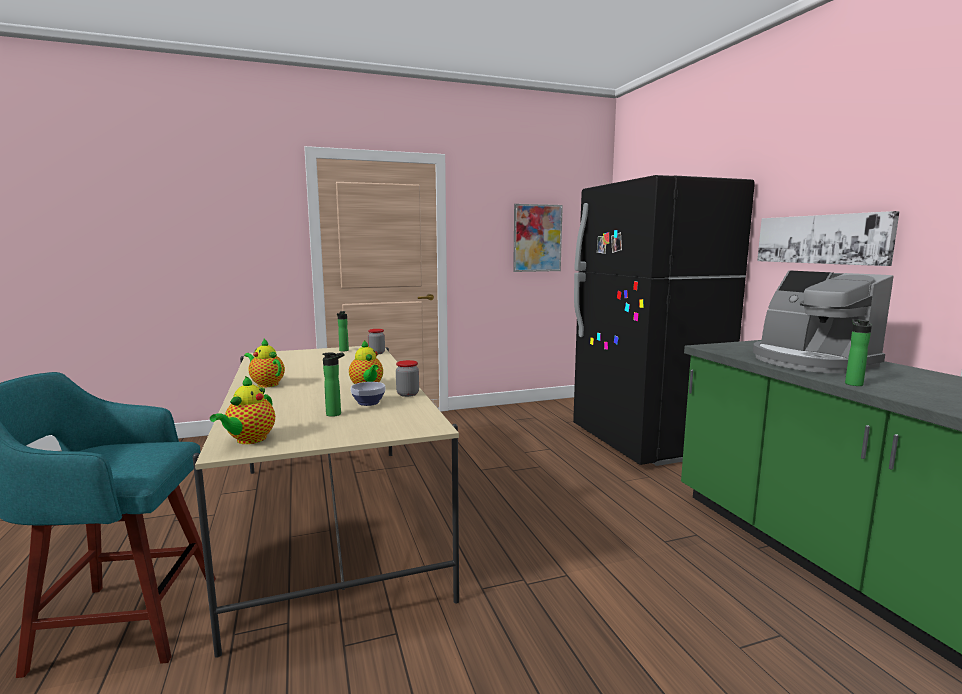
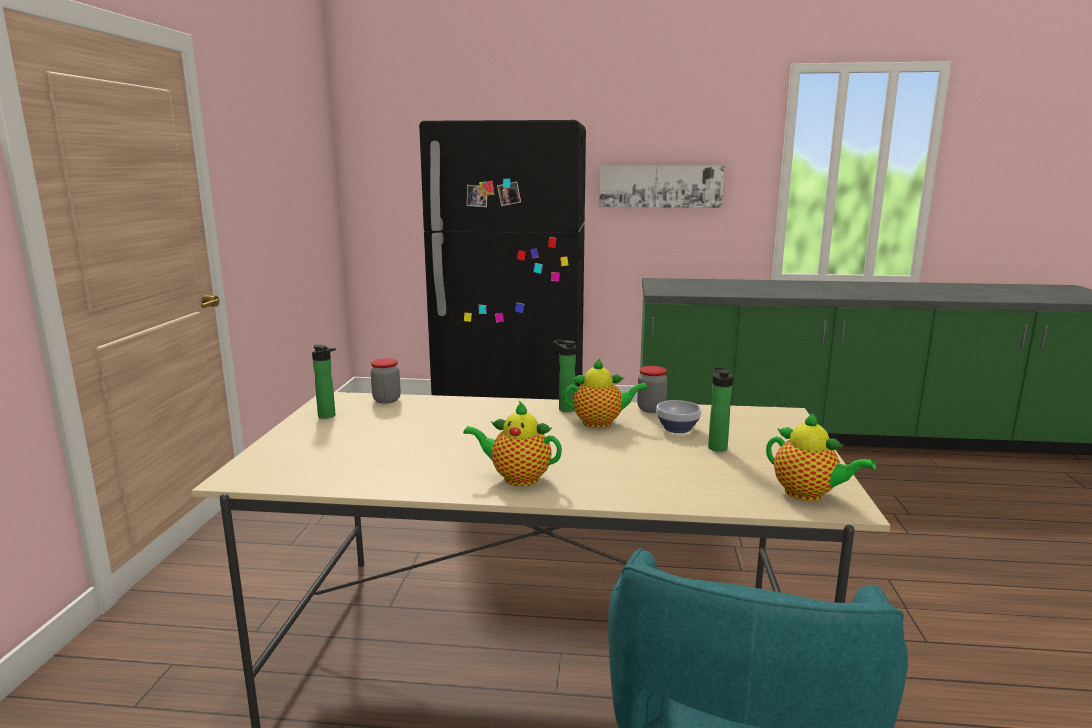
camera: 65 degrees left, 5 degrees up
(266, 384) = (517, 478): teapot -> teapot turned 45 degrees clockwise
(537, 238) = (291, 185): picture -> none
(810, 361) = (735, 288): coffee machine -> none
(852, 383) = (804, 295): bottle -> bottle (564, 409)

